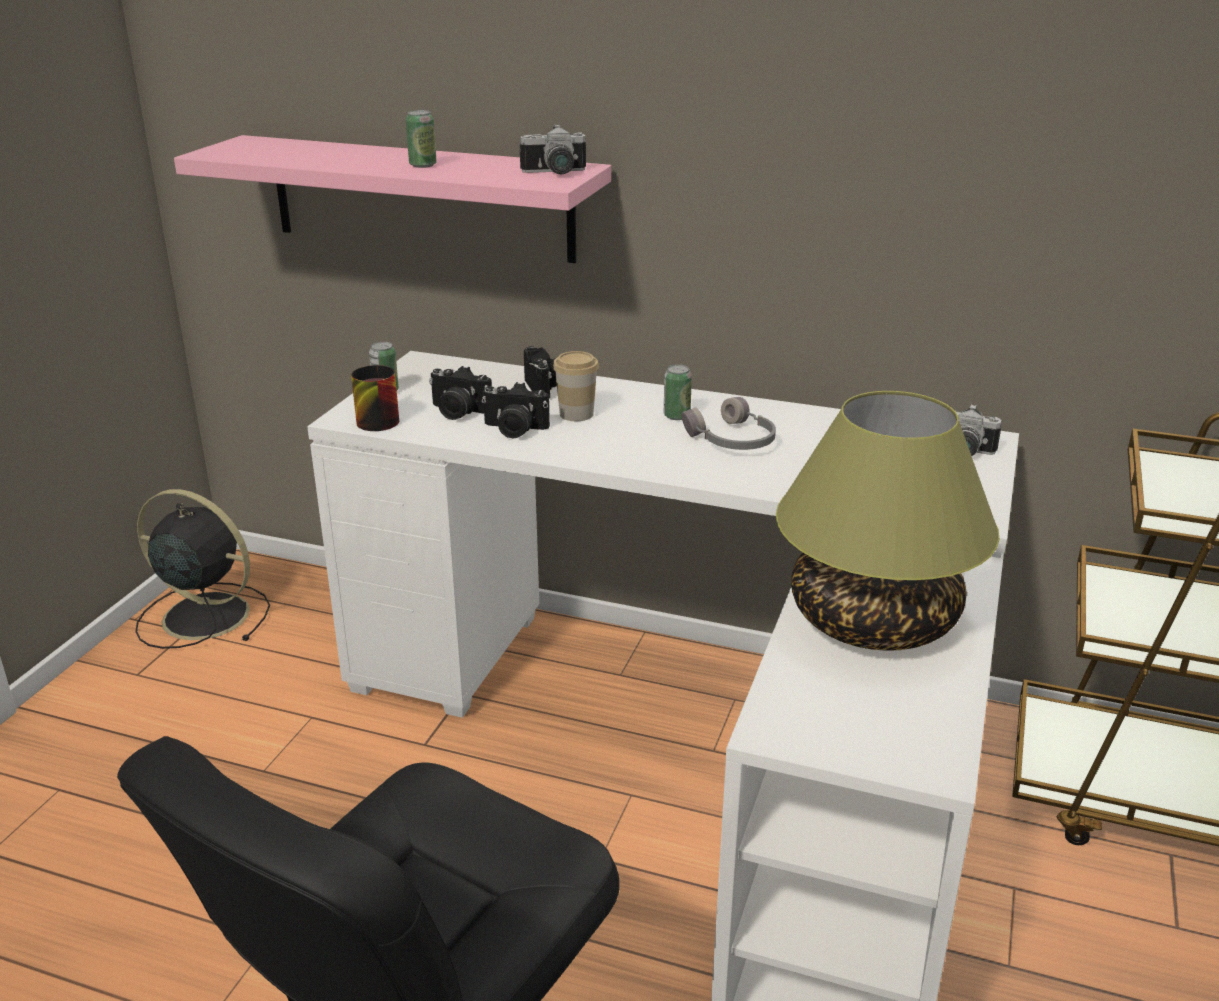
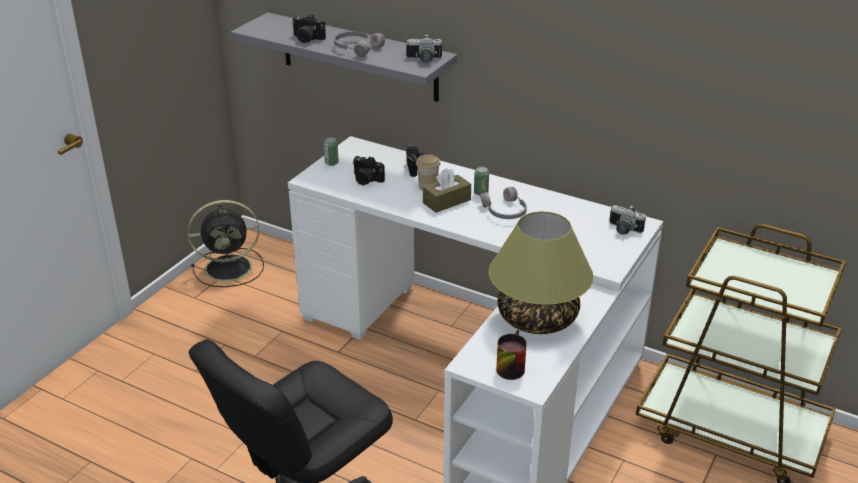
camera: 10 degrees right, 5 degrees up
(202, 615) = (231, 267): black fan -> black fan turned 135 degrees clockwise
(376, 418) = (323, 180): mug -> mug (509, 366)
(421, 198) = (359, 57): pink shelf -> grey shelf
(423, 165) = (357, 48): can -> grey headphones
(514, 430) = (392, 194): camera -> camera (307, 39)
(619, 433) = (446, 201): none -> brown tissue box

